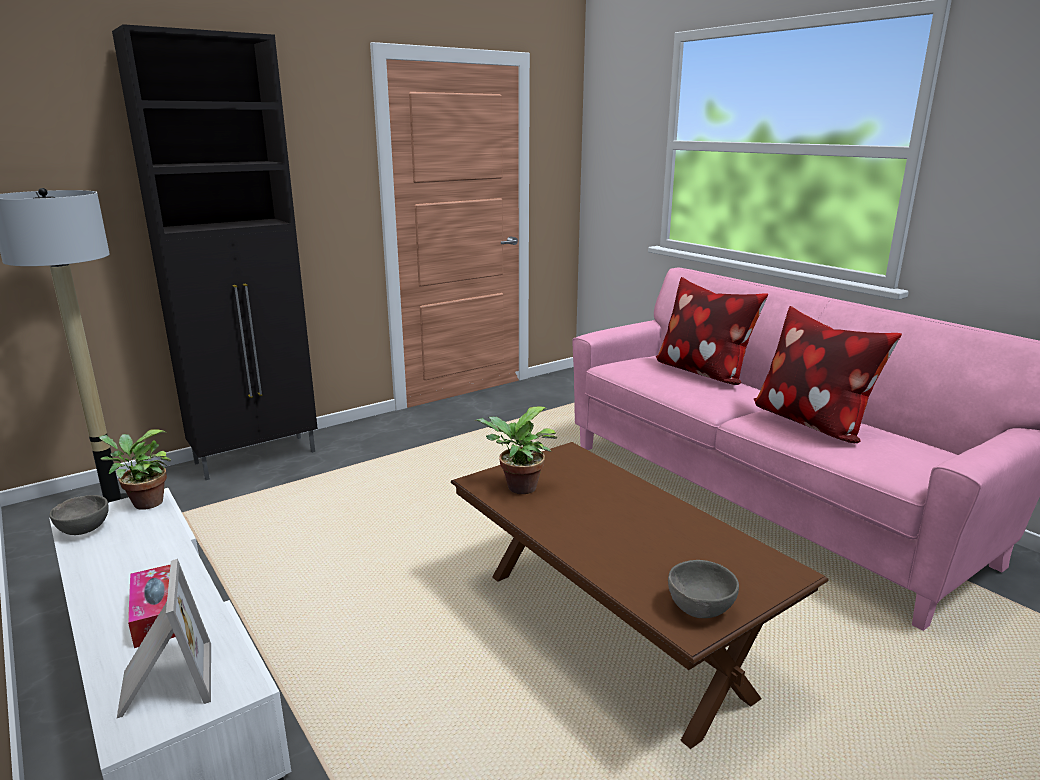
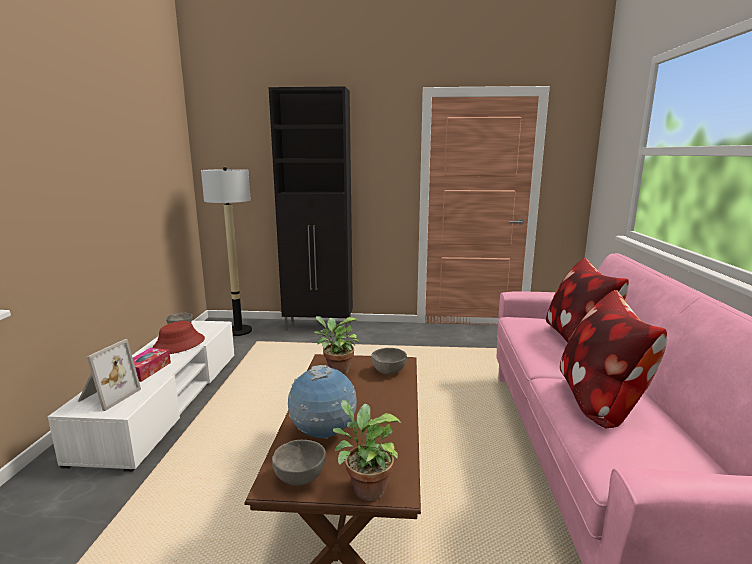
camera: 40 degrees right, 5 degrees down
(139, 555) = (178, 345): none -> red hat
(144, 503) = (213, 325): potted plant -> potted plant (365, 488)
(575, 467) = (388, 371): none -> grey bowl
(640, 560) = (323, 435): none -> globe

